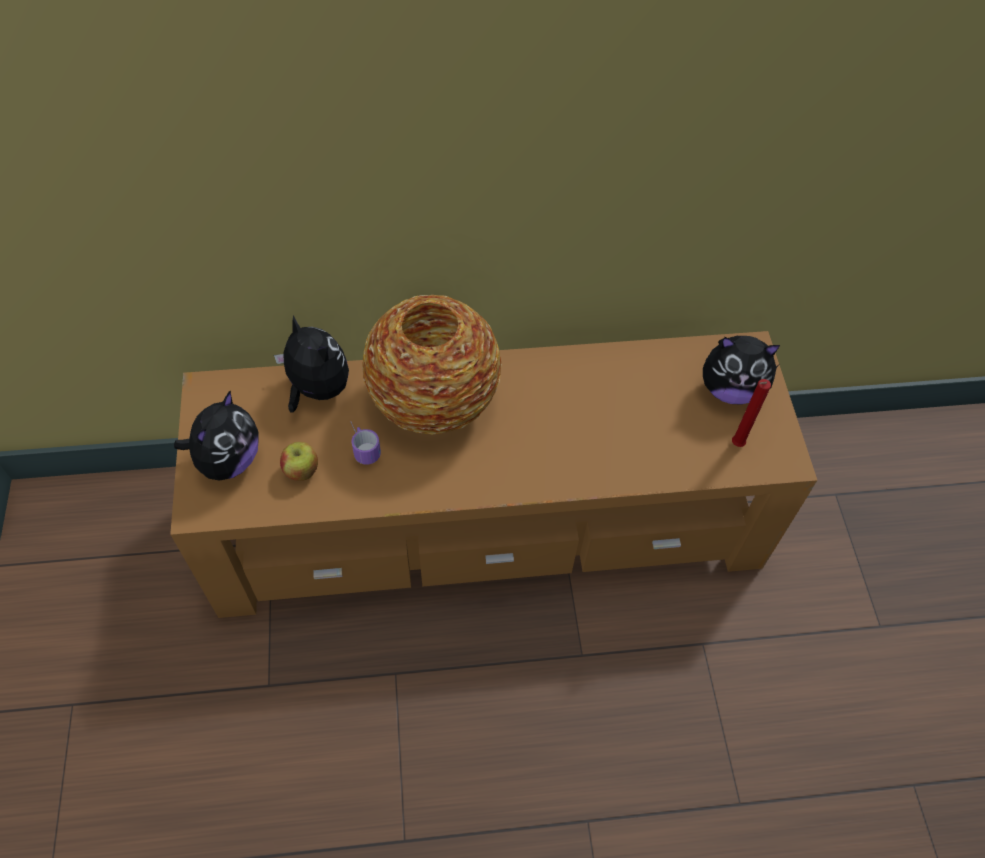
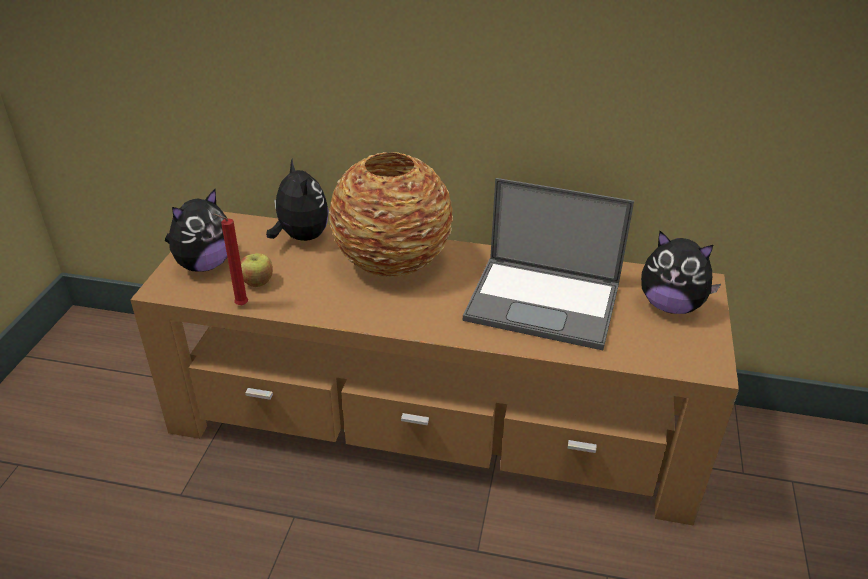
camera: 20 degrees right, 20 degrees down
(362, 445) = (316, 277): mug -> none
(610, 417) = (545, 302): none -> laptop
(735, 445) = (660, 345): red candle -> red candle (239, 305)

